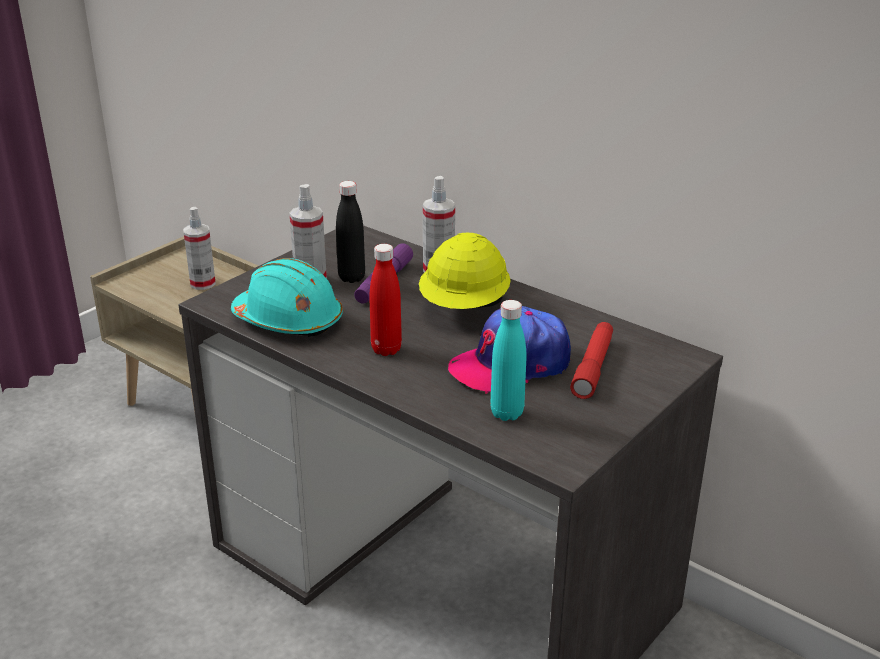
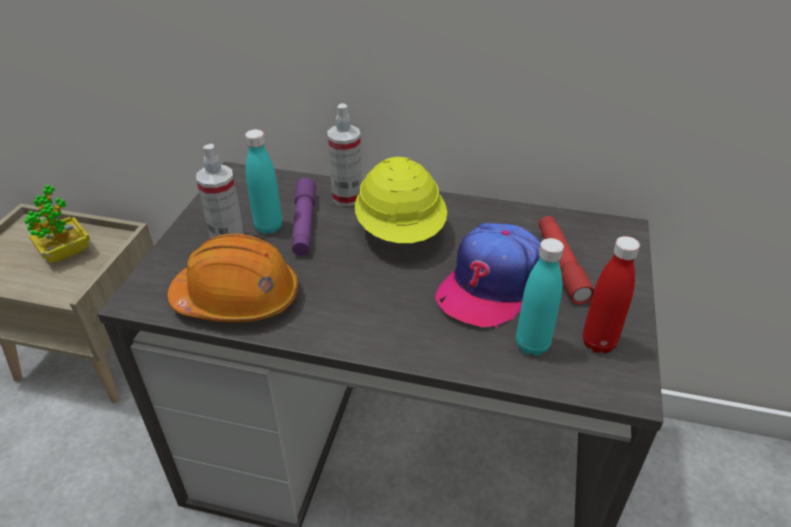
camera: 25 degrees left, 10 degrees up
(202, 283) = (65, 252): spray bottle -> potted plant
(289, 320) = (238, 298): turquoise hard hat -> orange hard hat
(351, 278) = (268, 227): black bottle -> turquoise bottle
(386, 349) = (363, 304): red bottle -> red bottle (598, 343)

